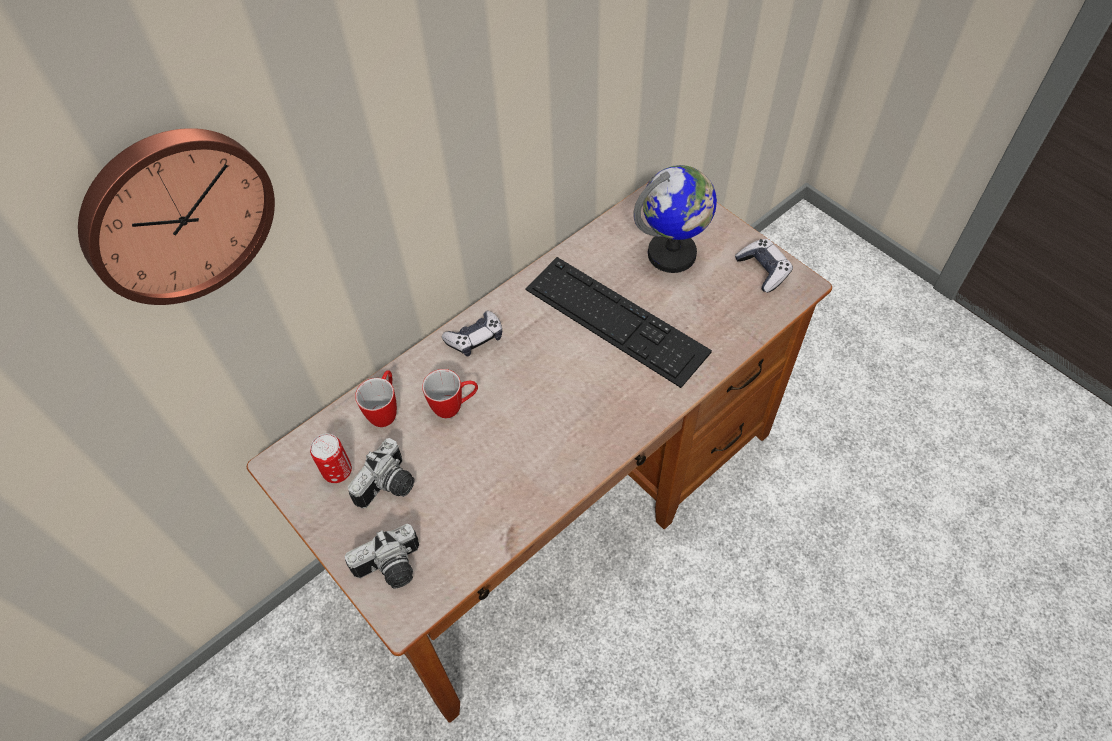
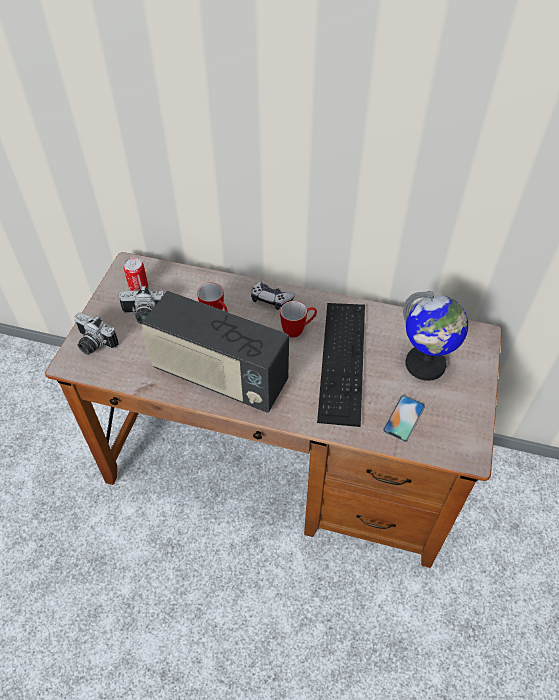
camera: 55 degrees right, 5 degrees down
(176, 214) = (124, 74): wall clock -> none
(386, 410) = (191, 287): mug -> mug (298, 330)
(552, 450) = (219, 377): none -> radio
(725, 310) = (404, 418): none -> phone
(763, 270) = (461, 425): game controller -> none

